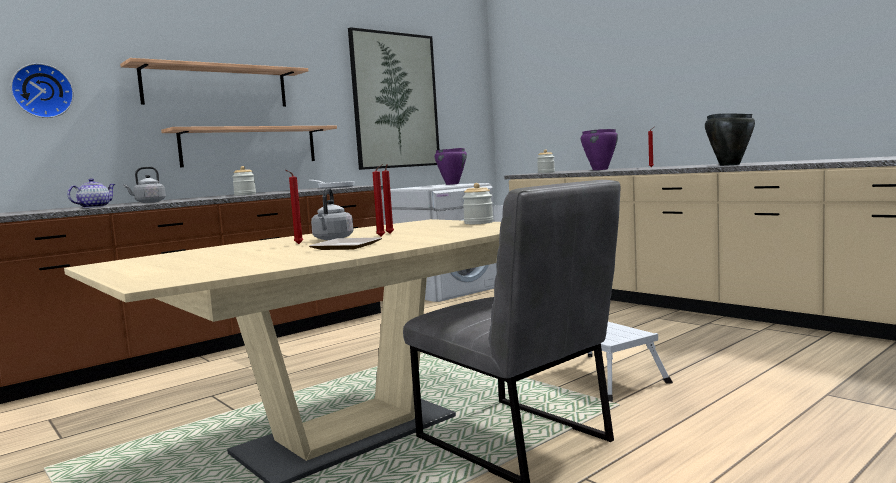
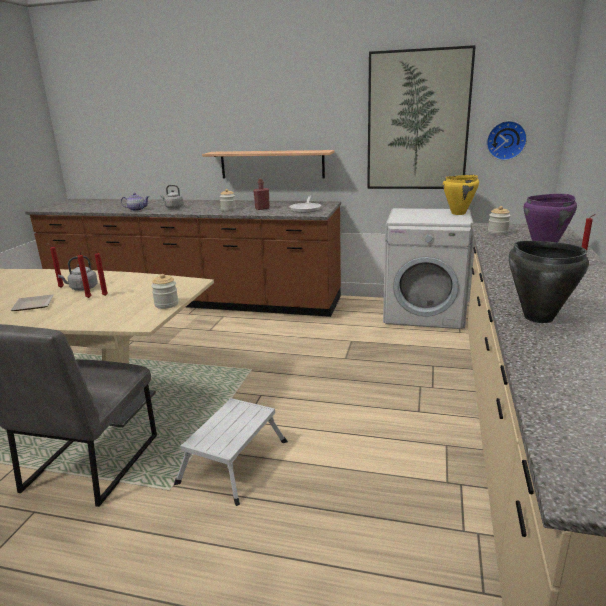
camera: 55 degrees right, 15 degrees up
(42, 91) = (148, 128): wall clock -> wall clock (506, 140)
(216, 87) = (248, 118): shelf -> none
(283, 191) = (262, 208): none -> red bottle
(452, 184) = (458, 213): purple cooking pot -> yellow cooking pot

